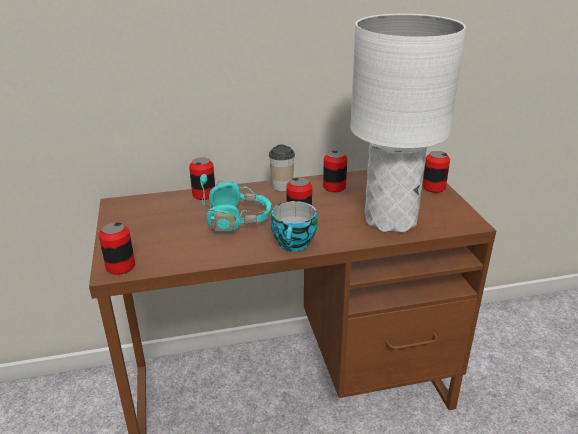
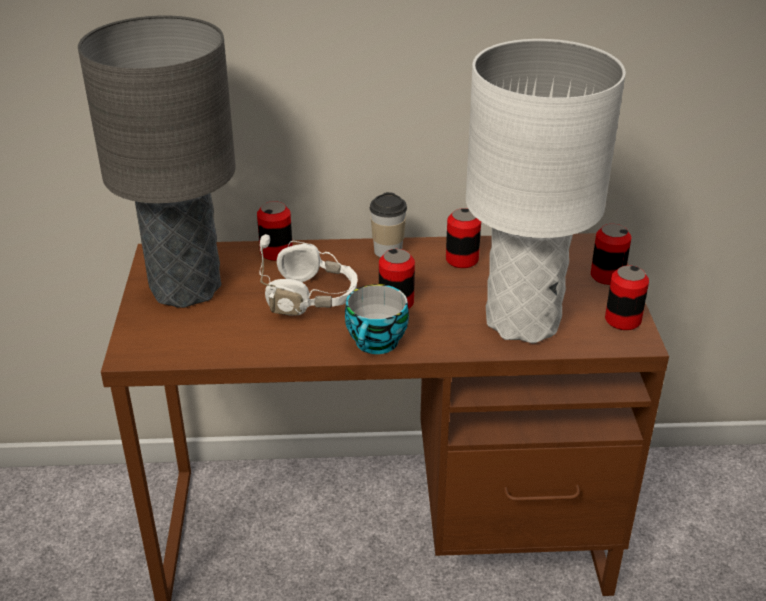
camera: 10 degrees right, 5 degrees up
(120, 266) = (144, 349): can -> can (623, 320)
(143, 223) = (186, 289): none -> grey table lamp
(238, 220) = (312, 298): turquoise headphones -> white headphones

